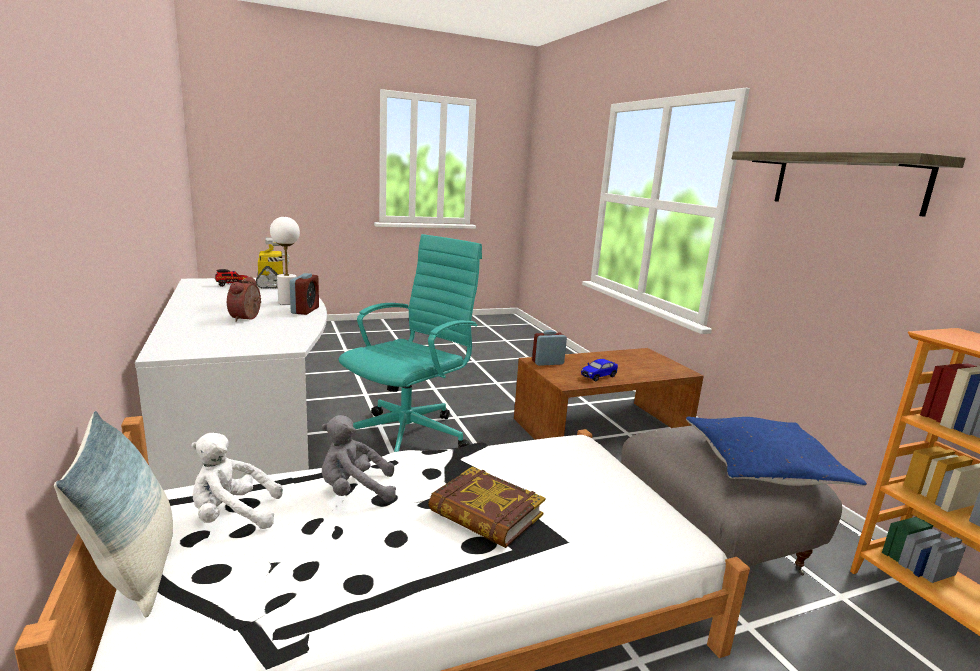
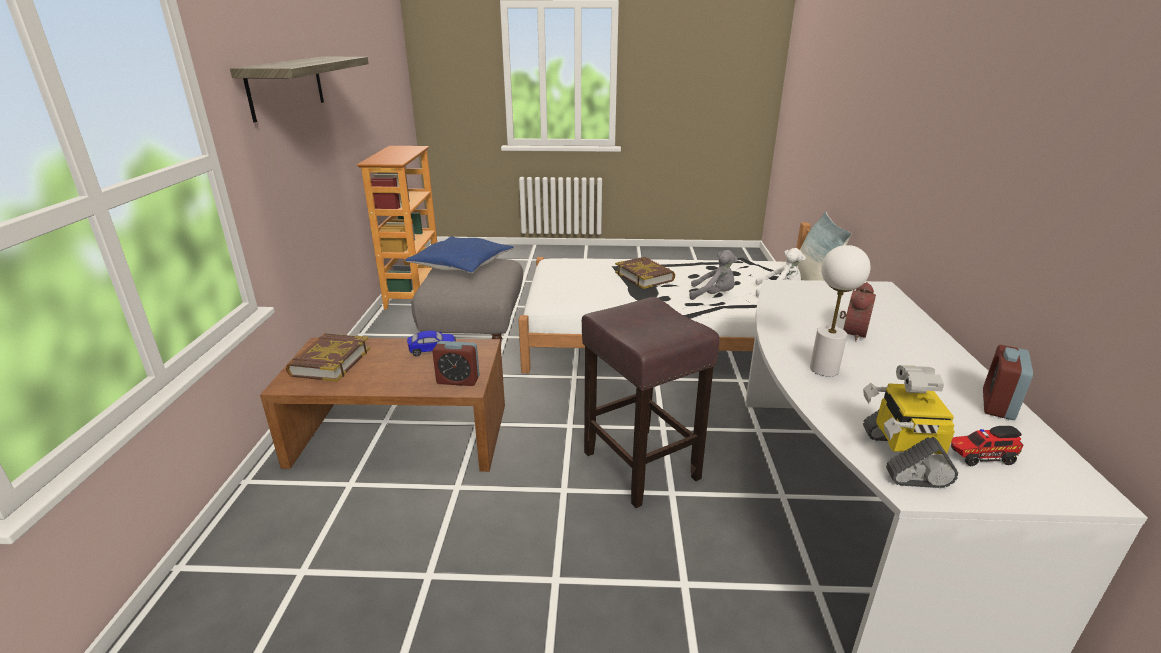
camera: 155 degrees left, 10 degrees up
(305, 310) = (789, 345): alarm clock -> alarm clock (997, 405)
(409, 436) = (639, 464): turquoise office chair -> brown stool
(649, 363) = (330, 362): none -> book

